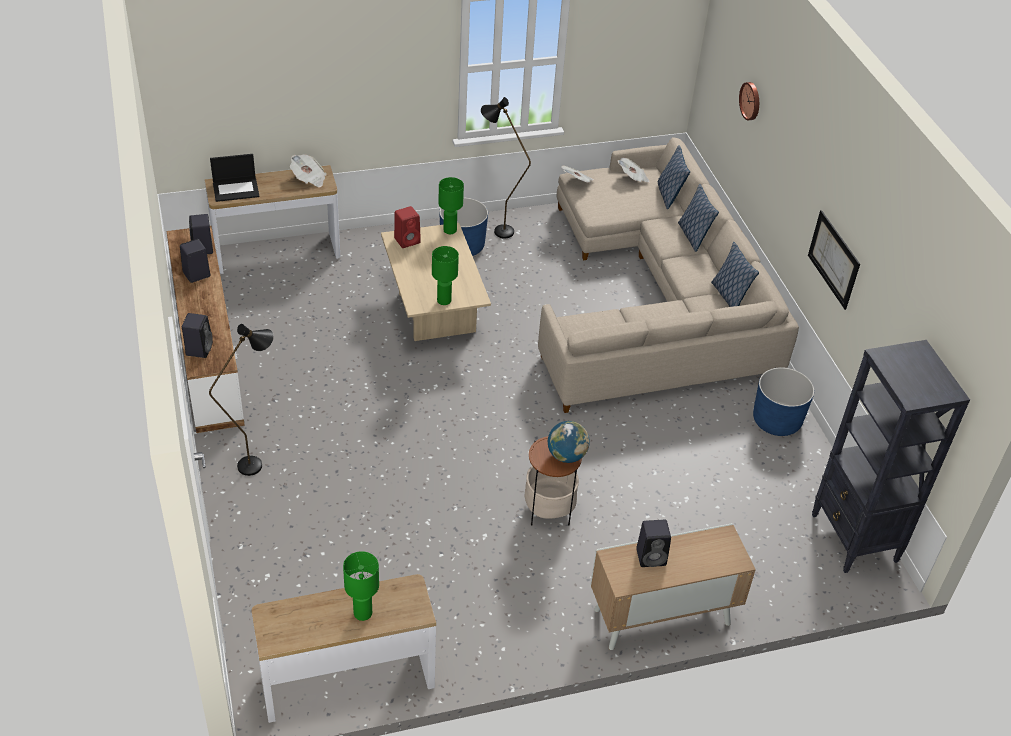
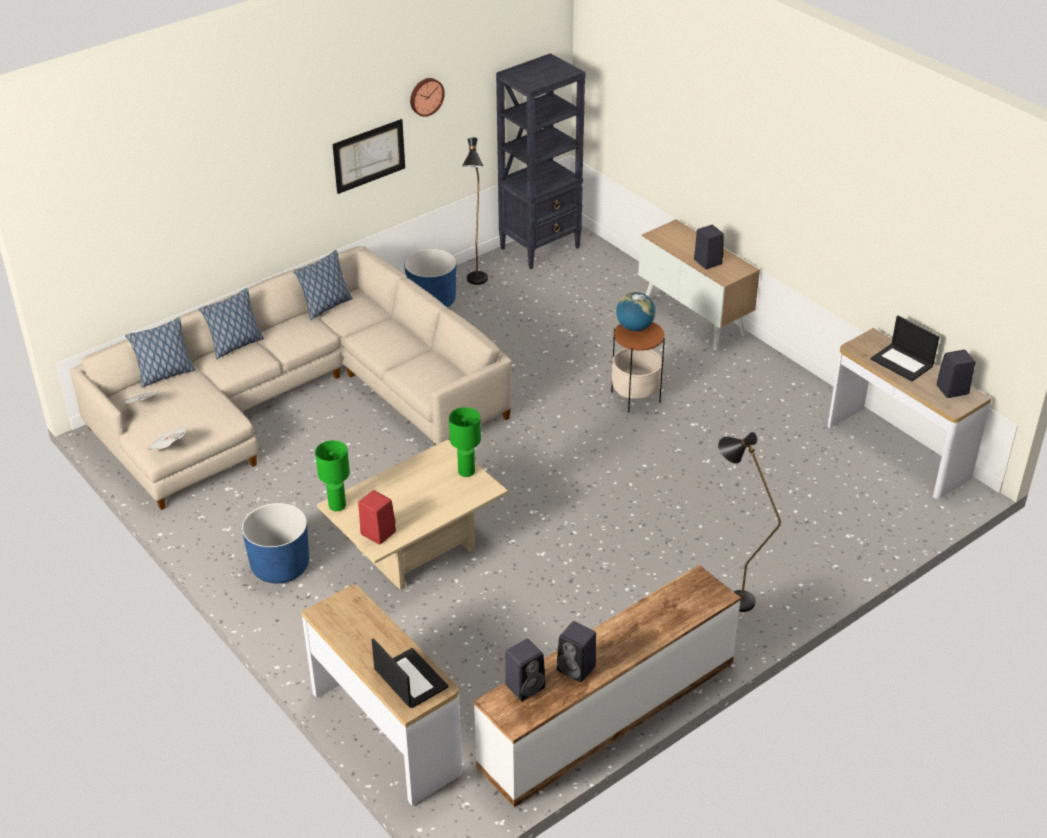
camera: 110 degrees left, 5 degrees down
(199, 348) = (693, 607): black speaker -> black speaker (951, 390)
(309, 179) = (344, 618): newspaper -> none
(362, 613) = (902, 362): green table lamp -> laptop
(497, 230) = (232, 547): black floor lamp -> black floor lamp (477, 283)
(751, 101) = (169, 192): wall clock -> wall clock (426, 96)

